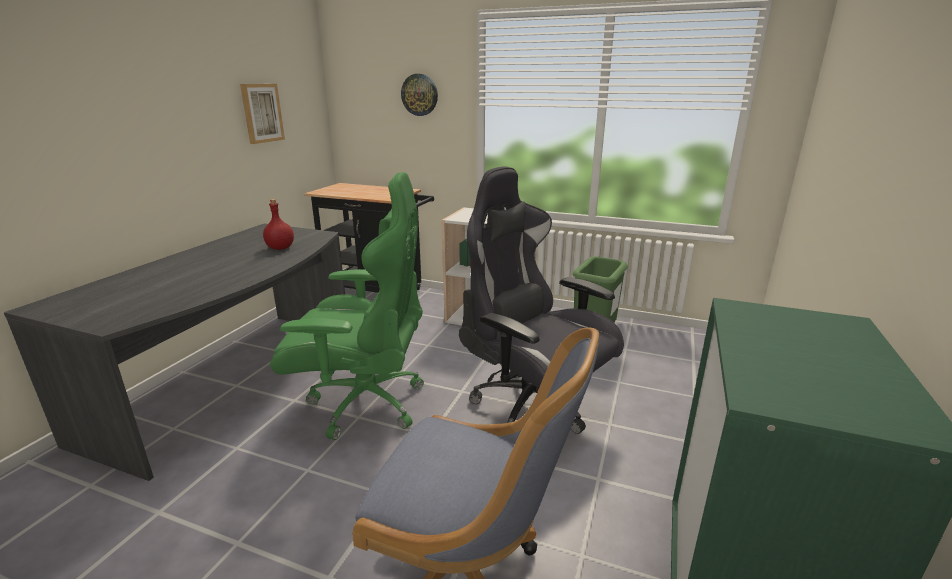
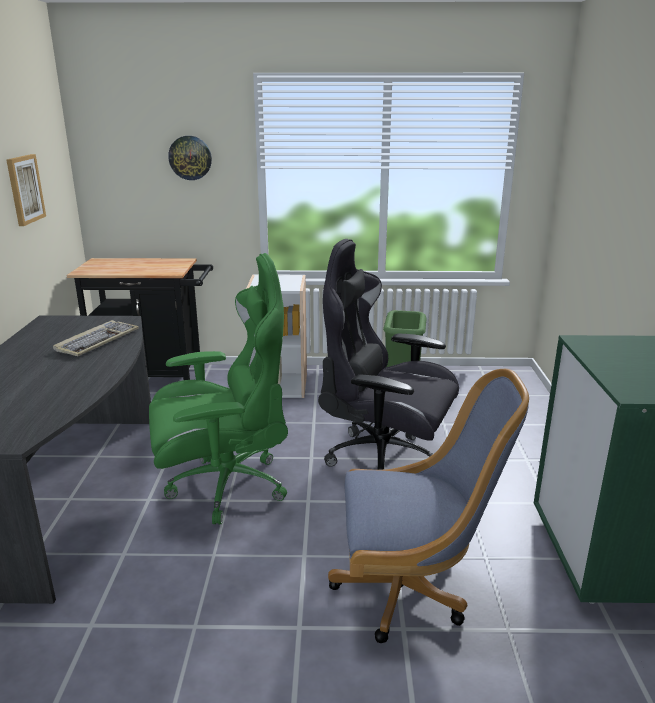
camera: 20 degrees left, 0 degrees up
(280, 248) = (97, 341): red bottle -> keyboard

